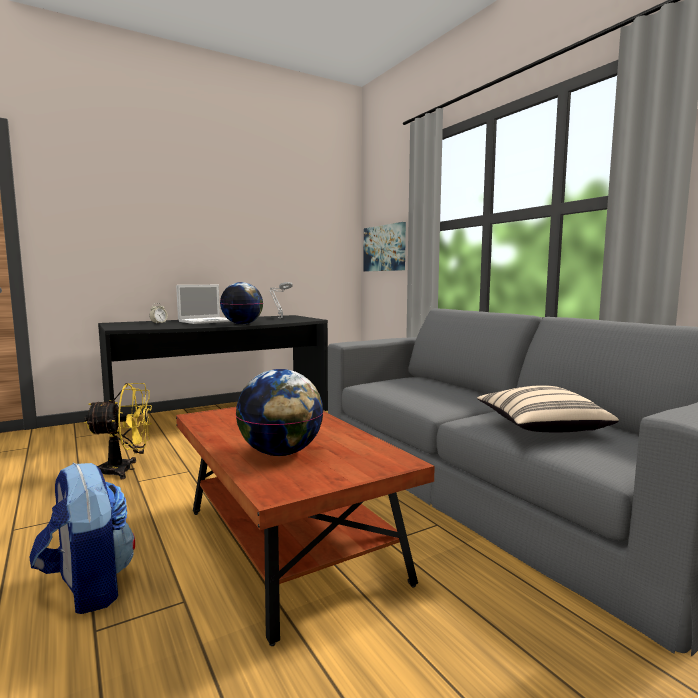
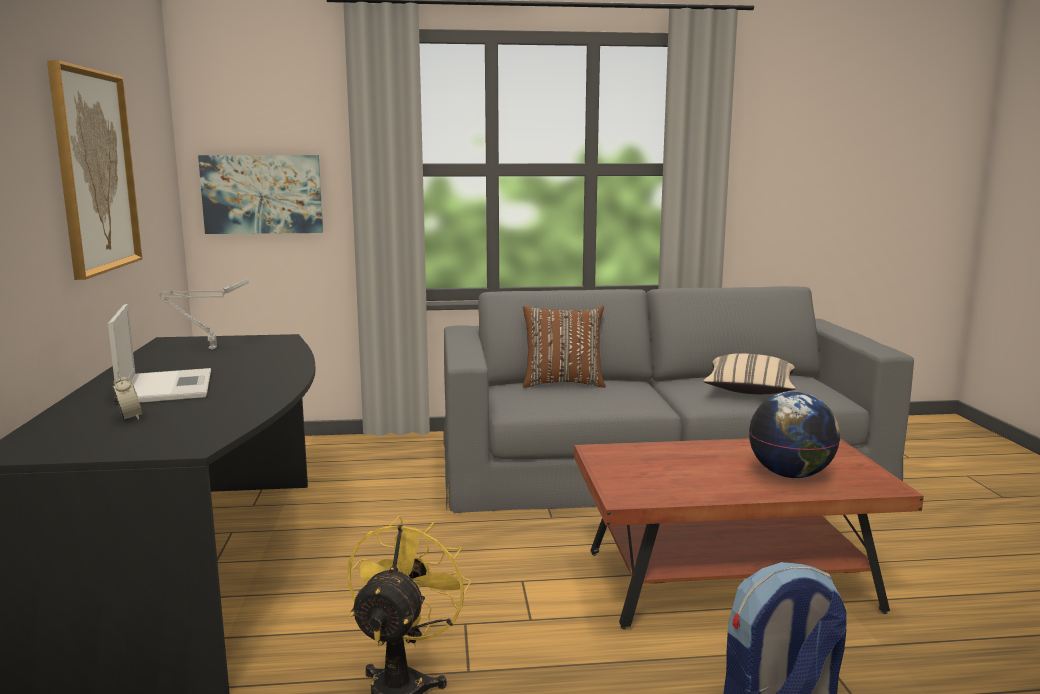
camera: 65 degrees left, 5 degrees up
(242, 324) = (281, 373): globe -> none
(253, 230) = (95, 171): none -> picture
(440, 383) = (563, 383): none -> brown pillow

